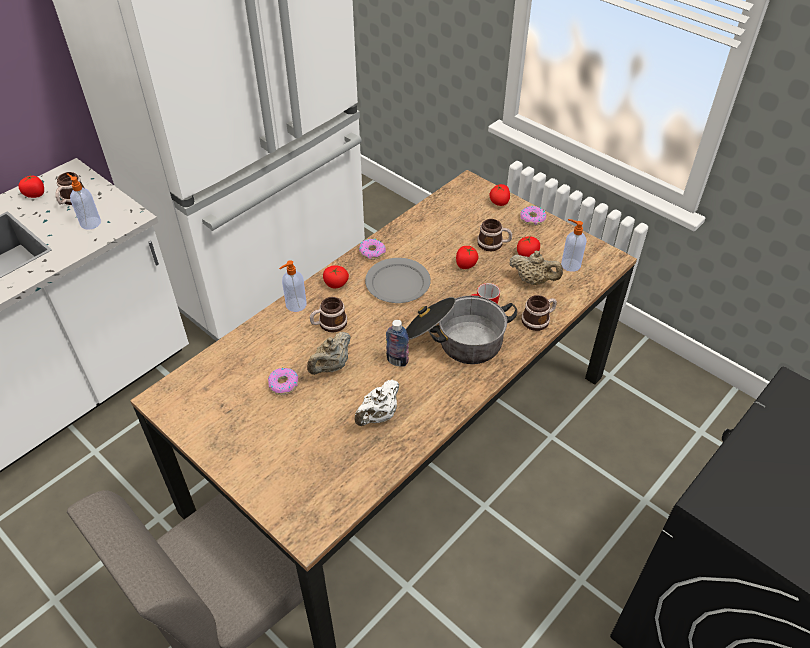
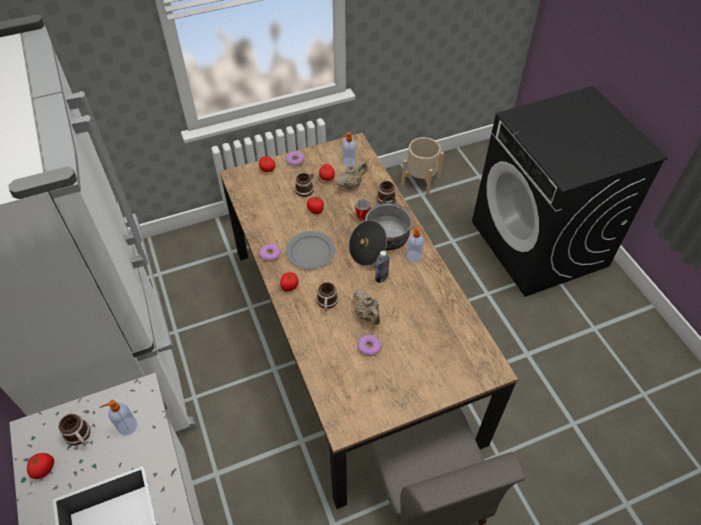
camera: 65 degrees left, 5 degrees up
(295, 305) = (296, 317): soap dispenser -> soap dispenser (414, 257)
(378, 416) = (422, 304): white teapot -> none
(725, 422) = (421, 180): none -> beige planter

